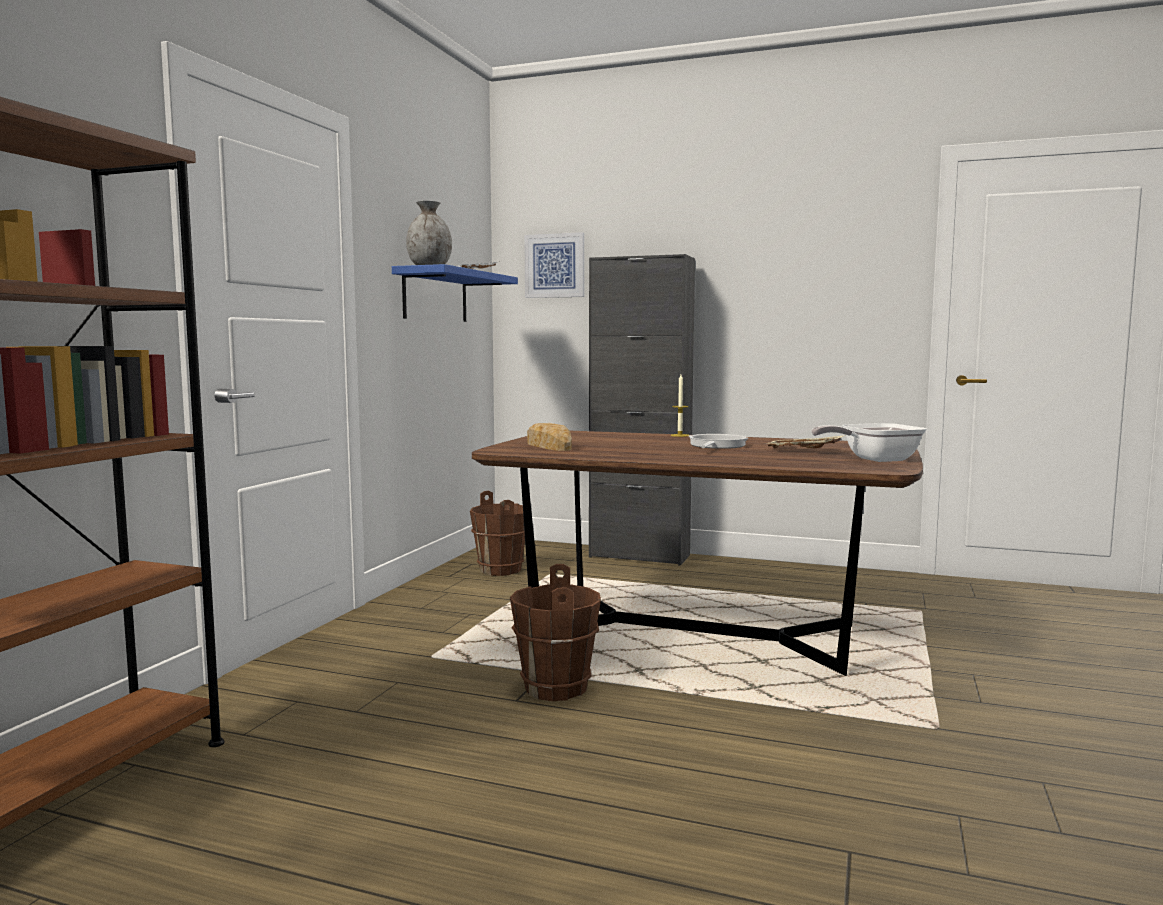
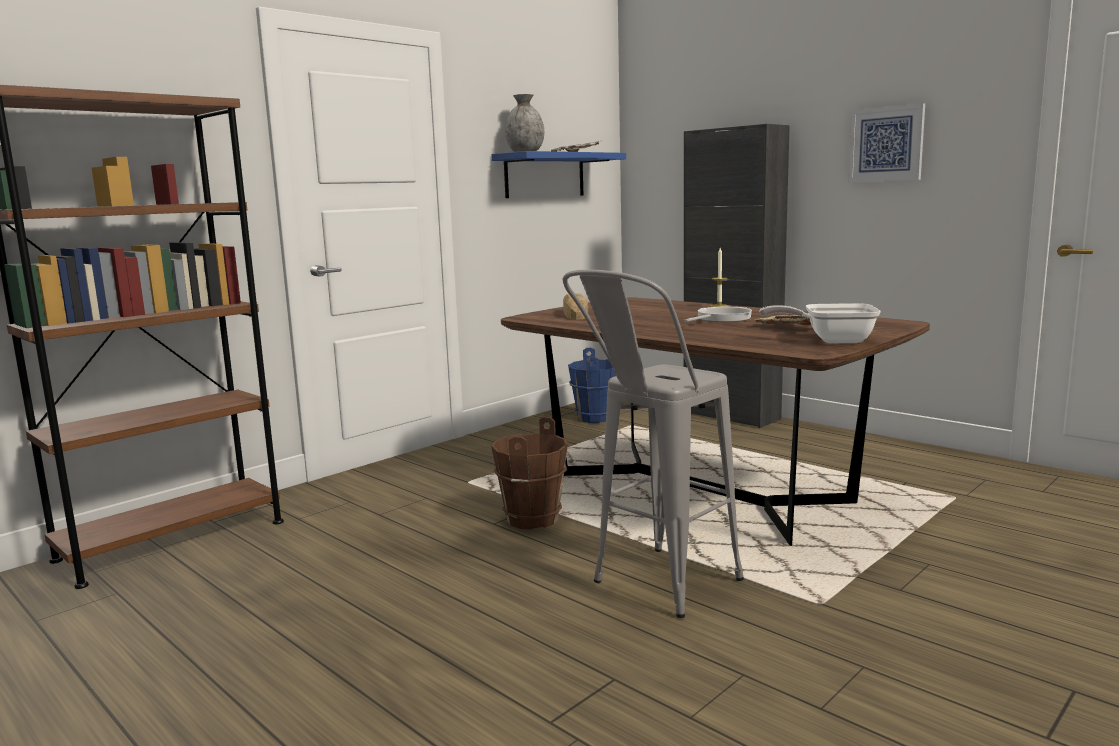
camera: 25 degrees right, 5 degrees up
(501, 570) = (595, 418): brown bucket -> blue bucket
(555, 266) = (669, 138): picture -> picture (886, 144)
(772, 743) = (653, 589): none -> grey stool

